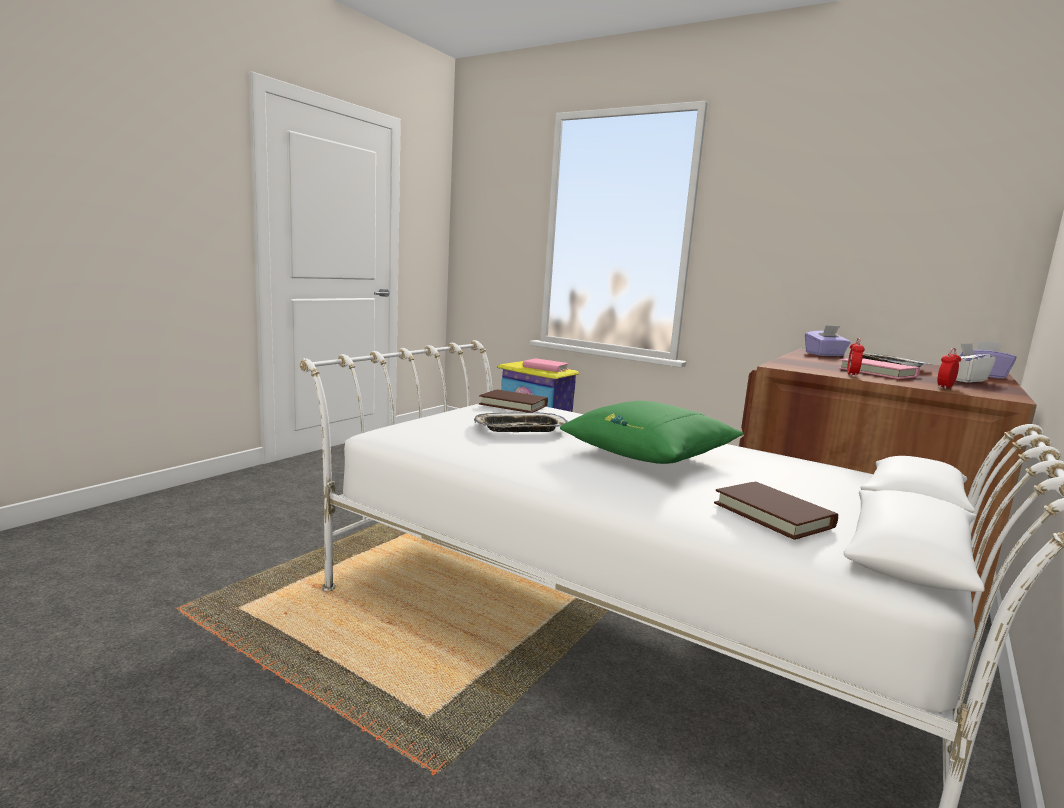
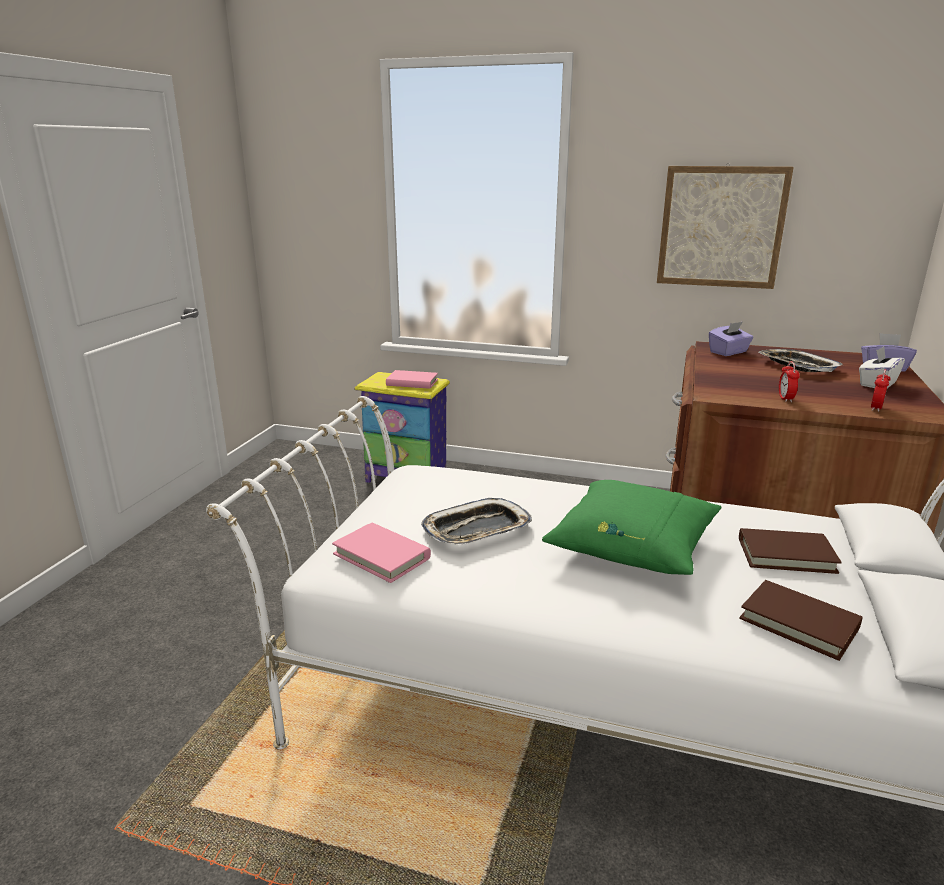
camera: 15 degrees left, 10 degrees up
(513, 405) = (437, 480): brown book -> brown book (786, 555)
(831, 245) = (721, 226): none -> picture
(877, 372) = (801, 386): pink book -> pink book (381, 556)

